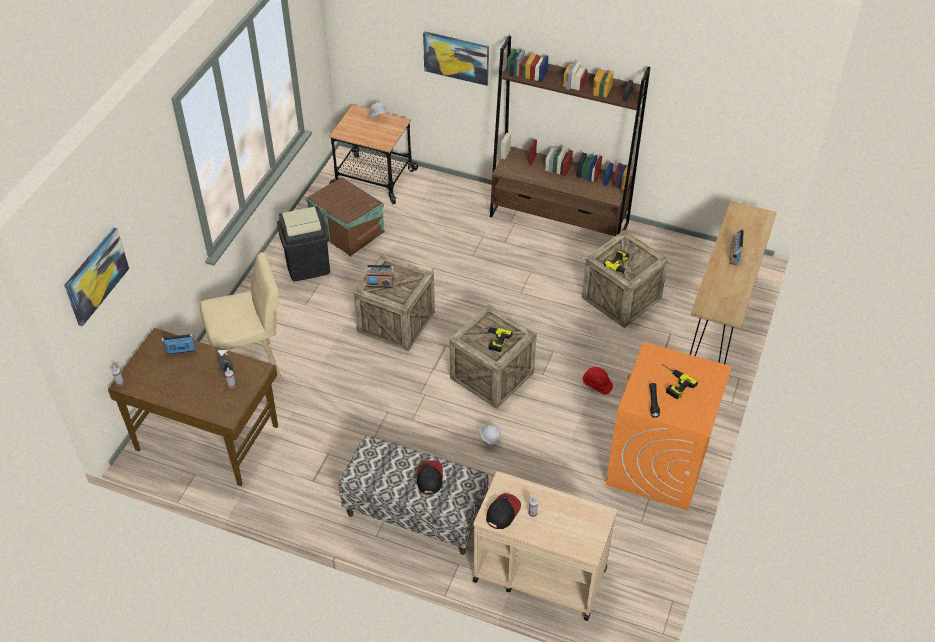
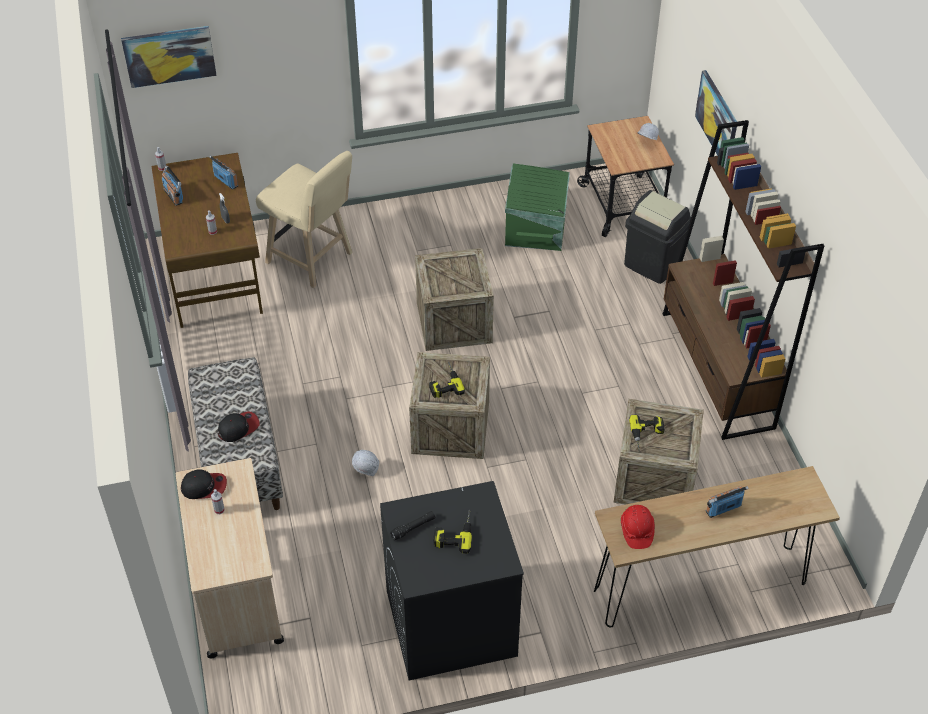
camera: 55 degrees right, 0 degrees up
(307, 266) = (465, 225): black trash can -> black trash can (653, 263)
(348, 230) = (537, 225): brown storage box -> green storage box
(380, 284) = (441, 267): radio -> radio (173, 196)
(597, 385) = (512, 518): red hard hat -> red hard hat (636, 531)
(658, 464) = (450, 624): orange washing machine -> black washing machine

